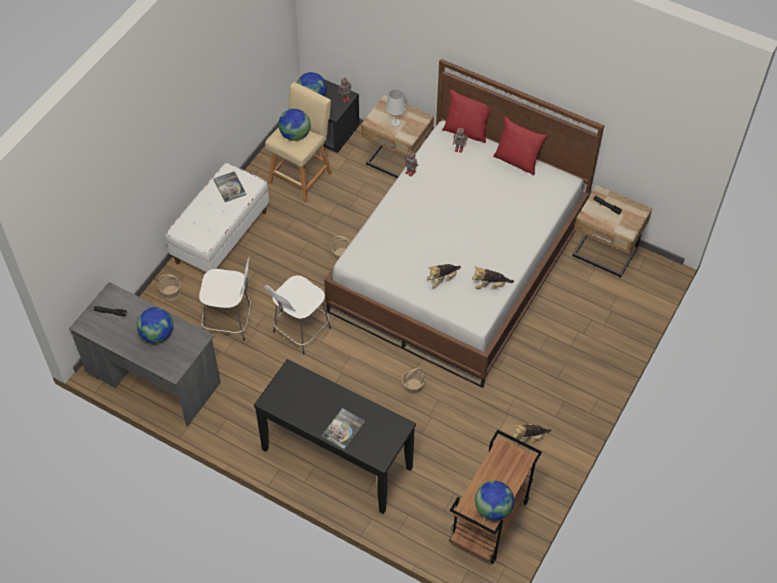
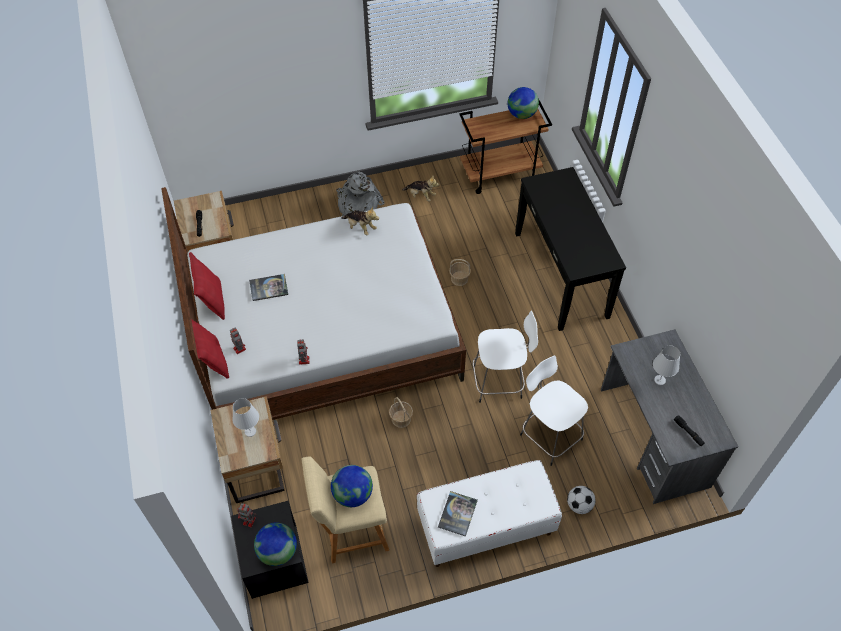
camera: 135 degrees left, 0 degrees up
(157, 335) = (659, 380): globe -> white table lamp
(171, 293) = (579, 505): basket -> football
(343, 429) = (575, 208): book -> book (268, 288)
(442, 279) = (388, 256): plush toy -> none
(566, 384) = (358, 205): none -> grey backpack

